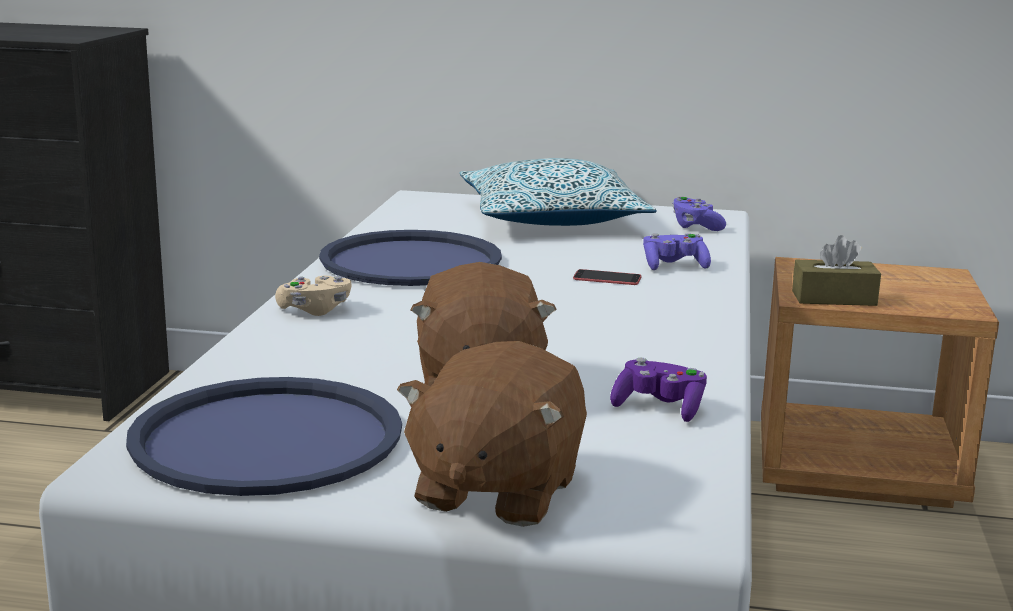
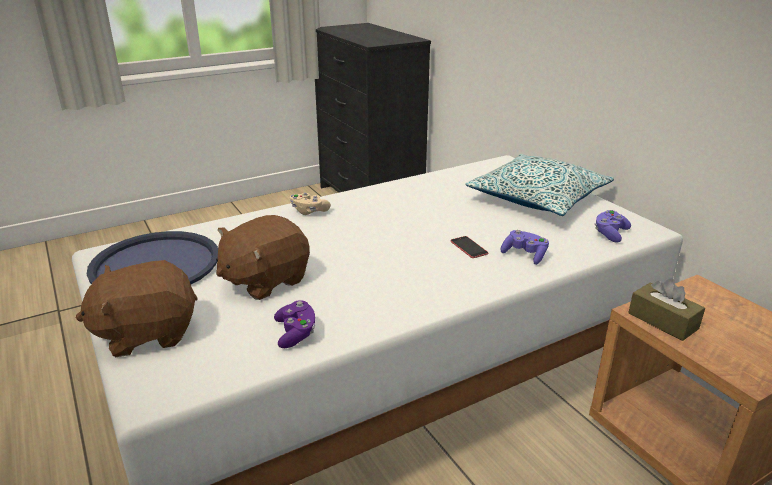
camera: 50 degrees right, 10 degrees up
(411, 261) = (406, 200): blue tray -> none

